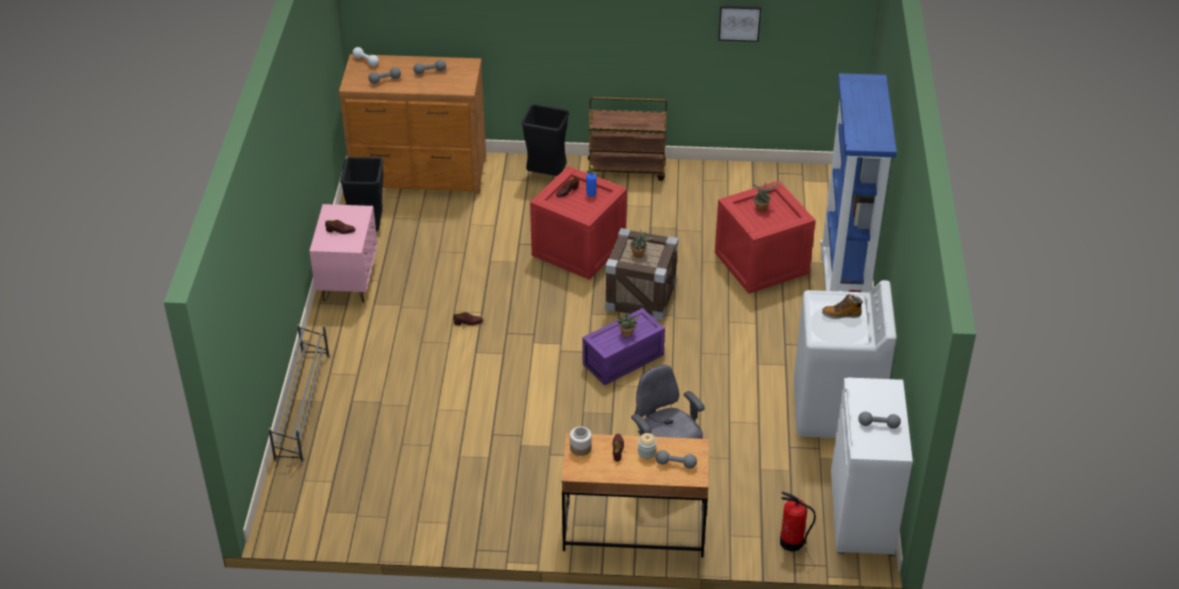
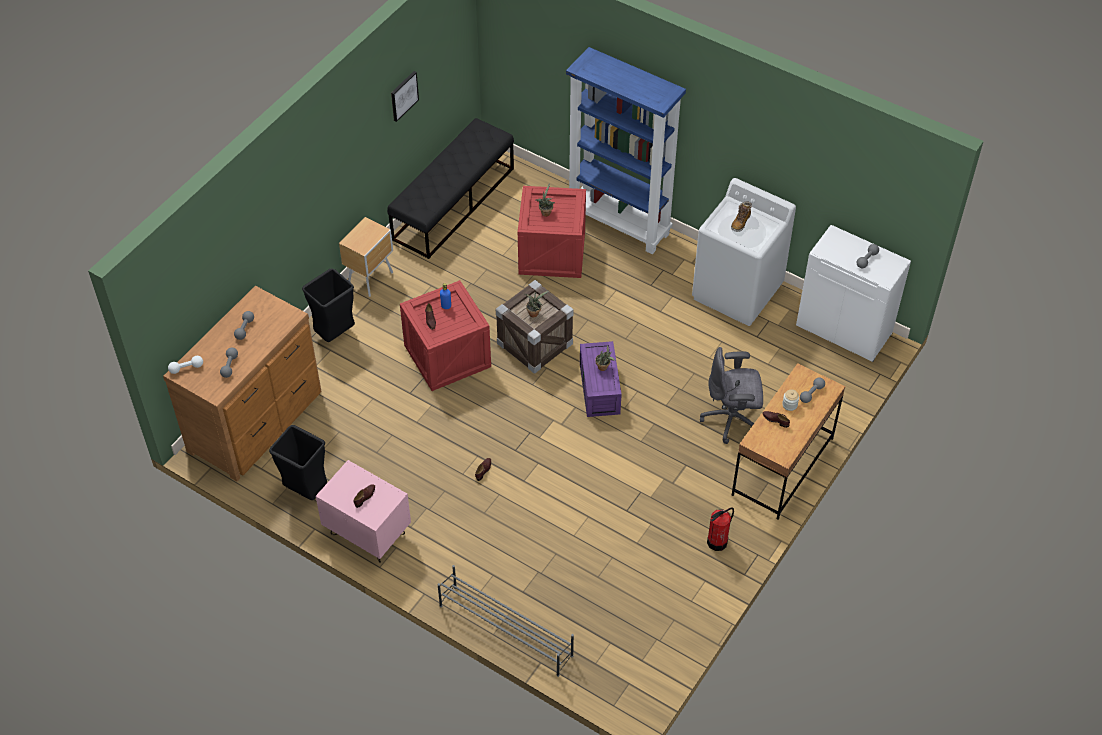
camera: 60 degrees left, 10 degrees up
(580, 448) = (761, 442): jar -> none
(626, 169) = (371, 278): brown cart -> brown nightstand
(761, 180) = (454, 203): none -> black bench
(791, 542) = (848, 382): fire extinguisher -> fire extinguisher (717, 542)

